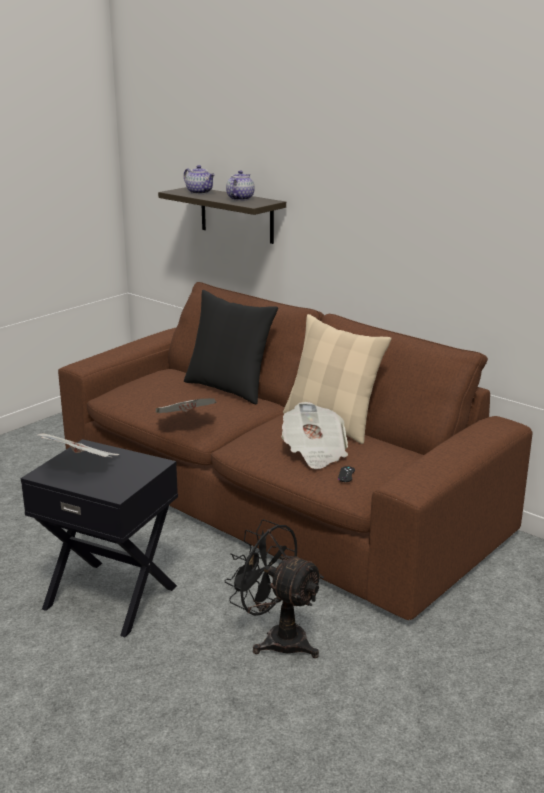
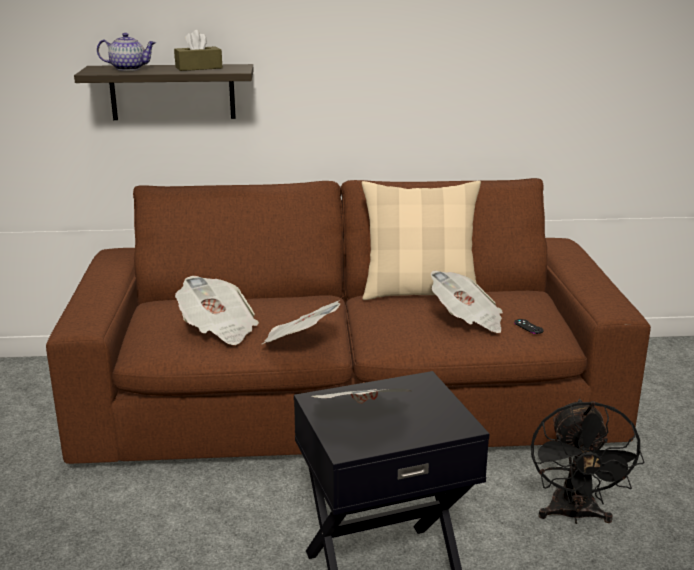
camera: 45 degrees left, 0 degrees up
(161, 397) = (218, 329): none -> newspaper
(228, 388) = (261, 297): black pillow -> none
(239, 199) = (199, 68): teapot -> brown tissue box
(277, 638) = (574, 515): black fan -> black fan turned 75 degrees counterclockwise

